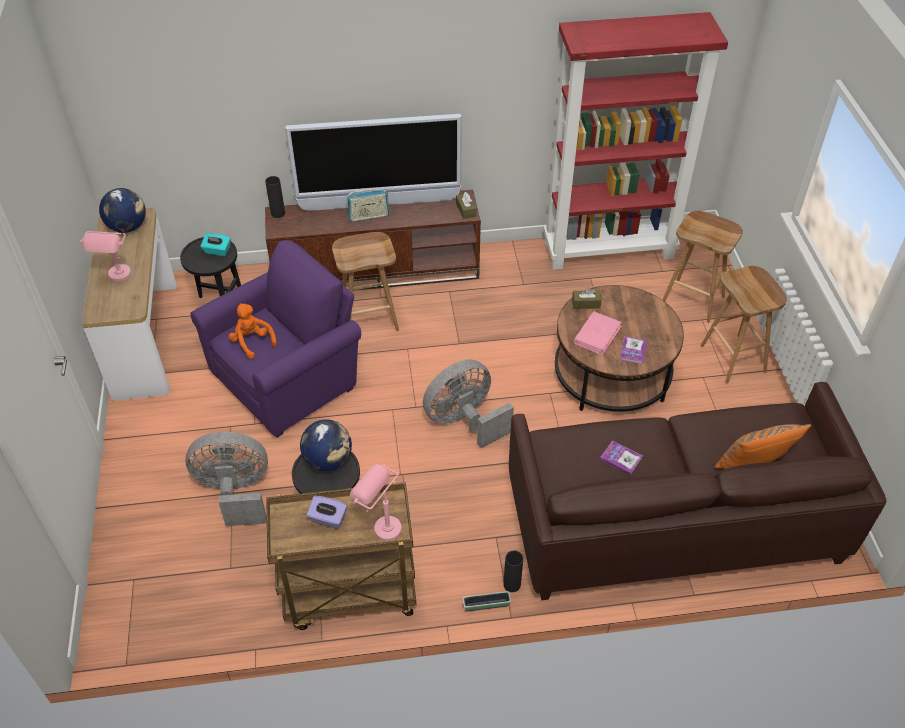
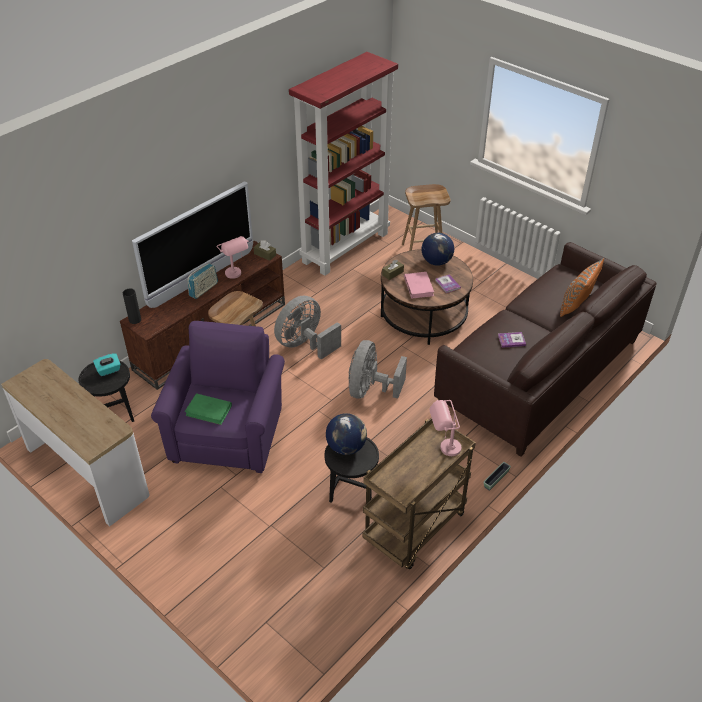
camera: 40 degrees left, 5 degrees down
(118, 279) = (79, 417): pink table lamp -> pink table lamp (236, 276)
(128, 227) = (41, 381): globe -> globe (436, 262)
(235, 492) = (273, 523): grey fan -> grey fan (305, 344)
(252, 342) = (209, 410): orange plush toy -> green book
(328, 519) = (410, 466): purple tissue box -> none
(512, 584) = (497, 459): black vase -> none
(734, 359) = (478, 271): brown stool -> none

